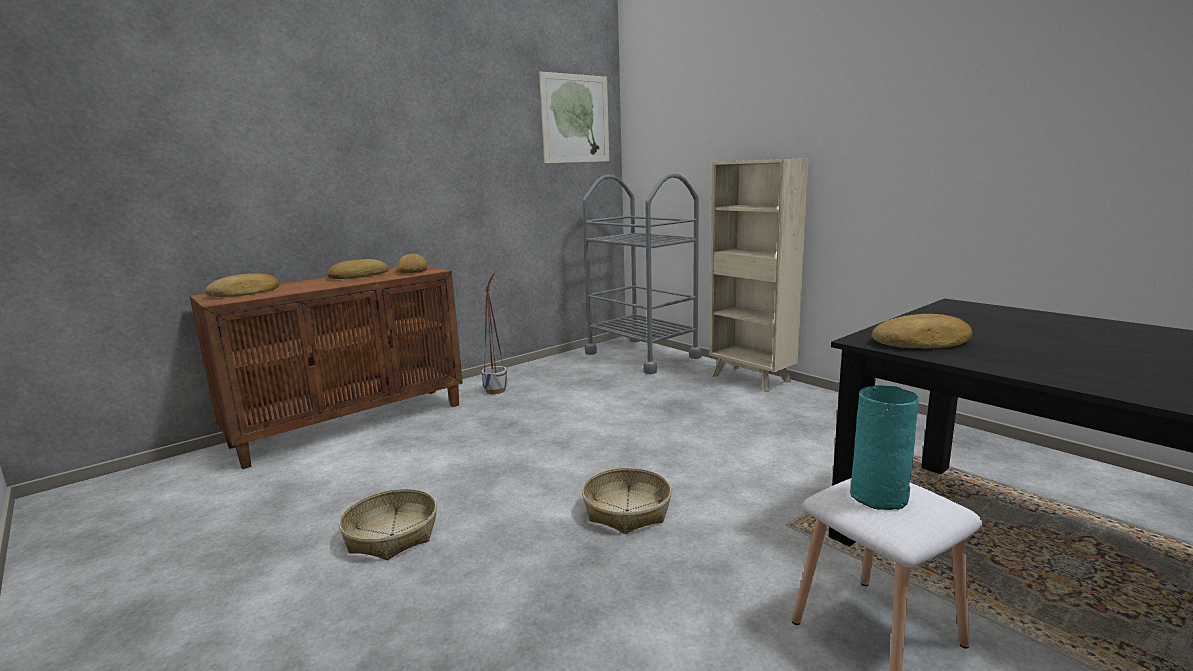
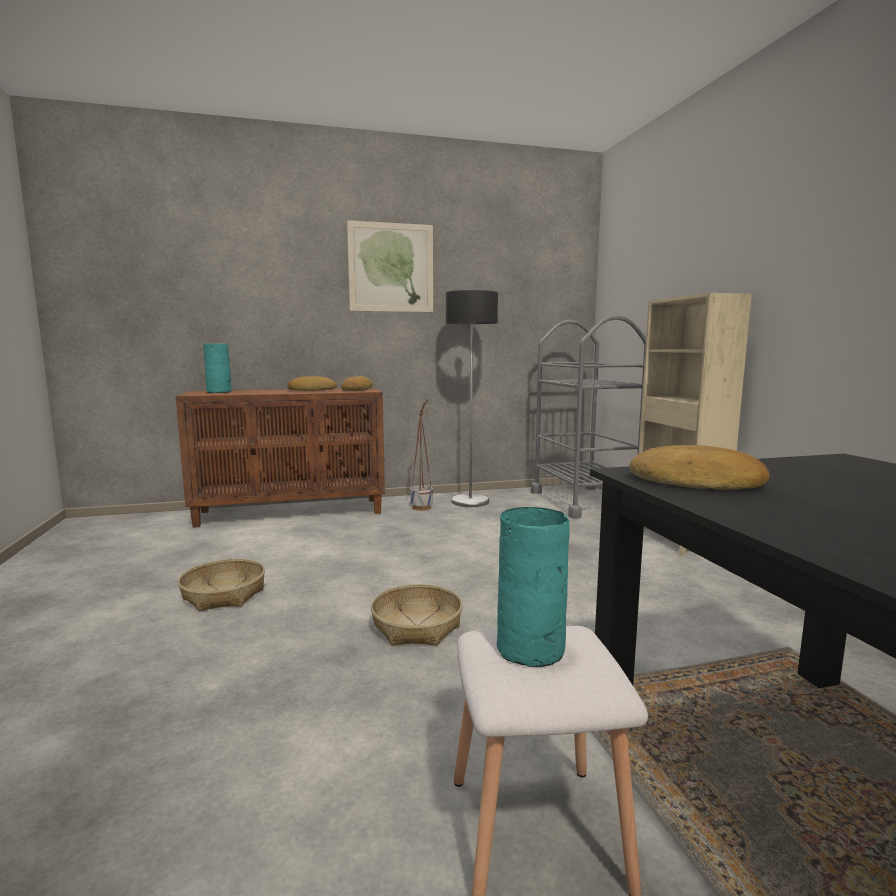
camera: 25 degrees right, 5 degrees down
(245, 293) = (219, 392): bread -> turquoise vase
(537, 374) = (470, 501): none -> floor lamp
(575, 119) = (544, 267): picture -> picture (391, 267)

